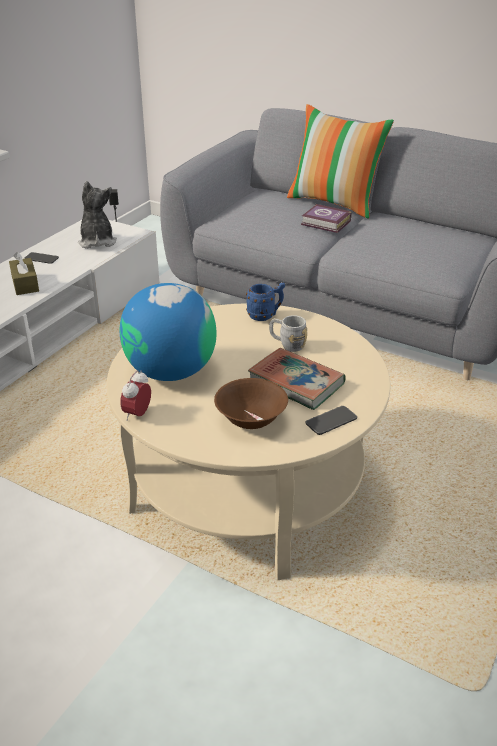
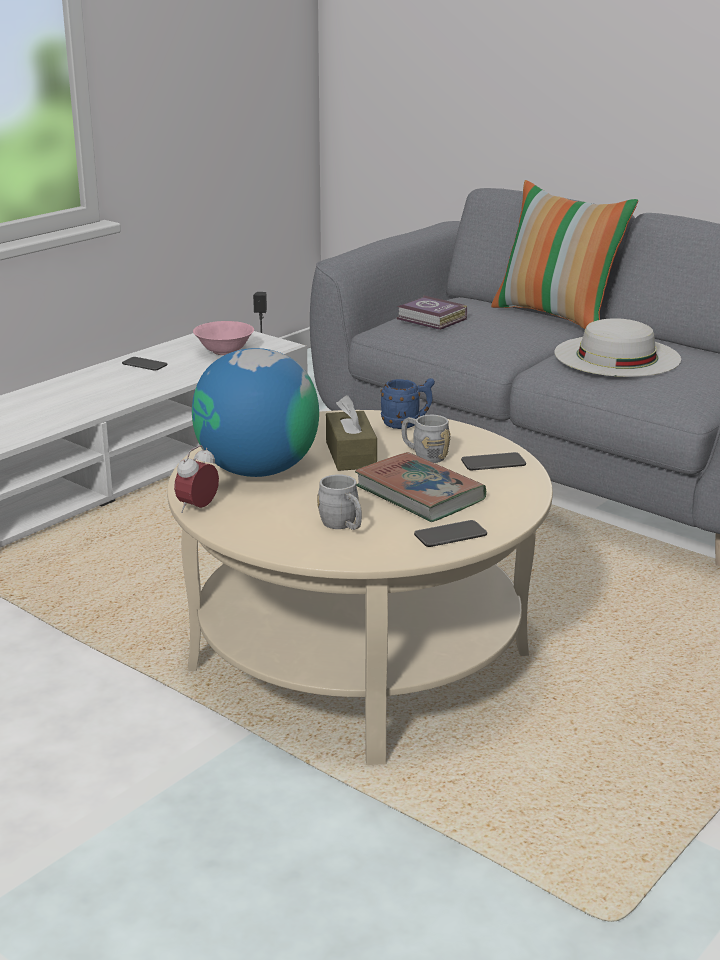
camera: 10 degrees right, 10 degrees down
(25, 284) = (114, 390): brown tissue box -> brown tissue box (351, 455)
(97, 241) = (224, 351): plush toy -> pink bowl
(251, 420) = (343, 526): brown bowl -> grey mug
(326, 223) = (534, 336): book -> book (432, 319)
(338, 347) = (493, 463): none -> phone
(389, 238) = (617, 356): none -> white hat

